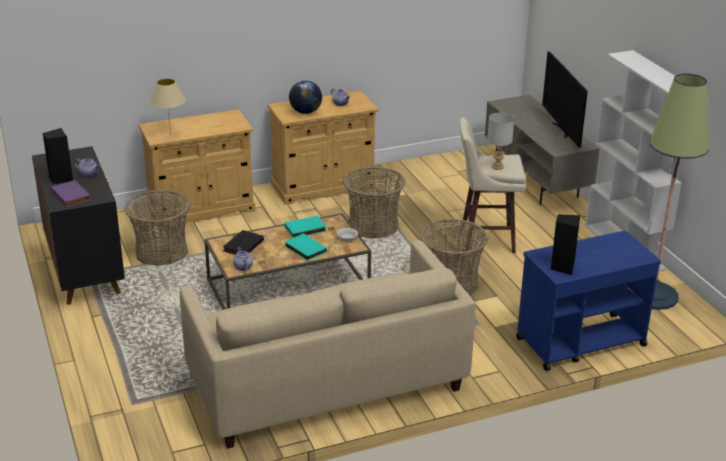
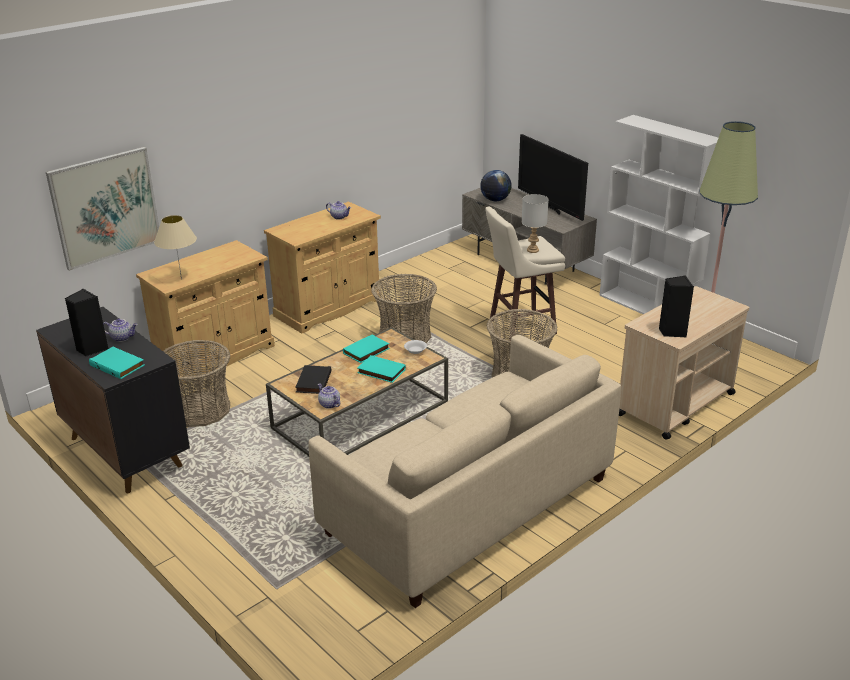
camera: 20 degrees left, 0 degrees up
(71, 196) = (118, 365): purple book -> turquoise book
(117, 63) = (105, 207): none -> picture
(305, 112) = (309, 231): globe -> globe (495, 200)
(579, 342) = (675, 404): blue cart -> beige cart

